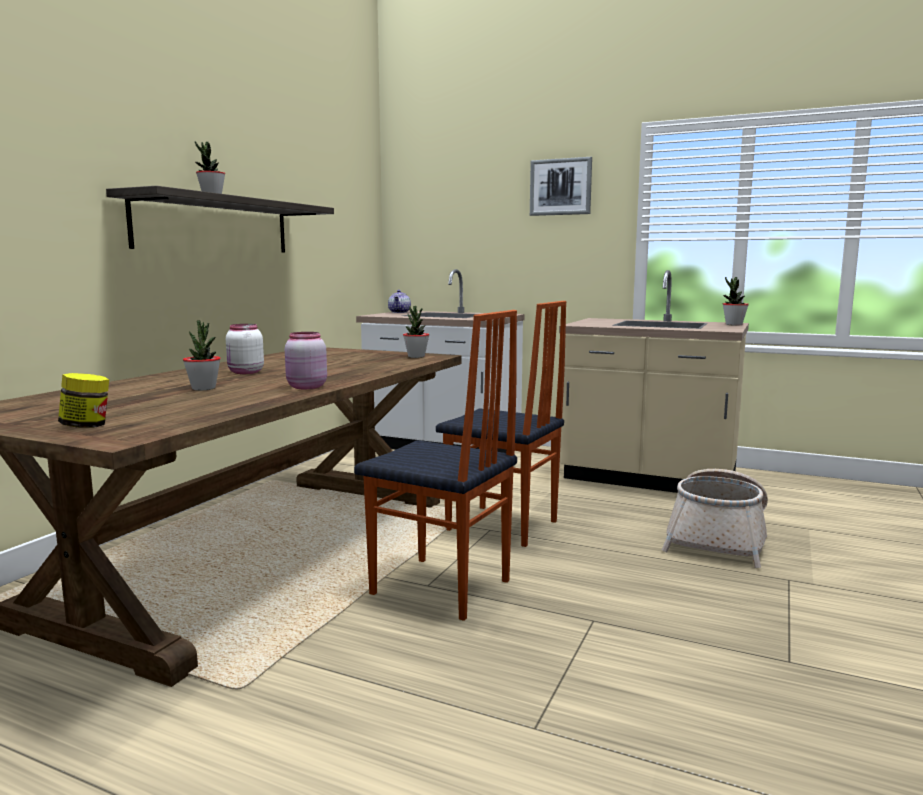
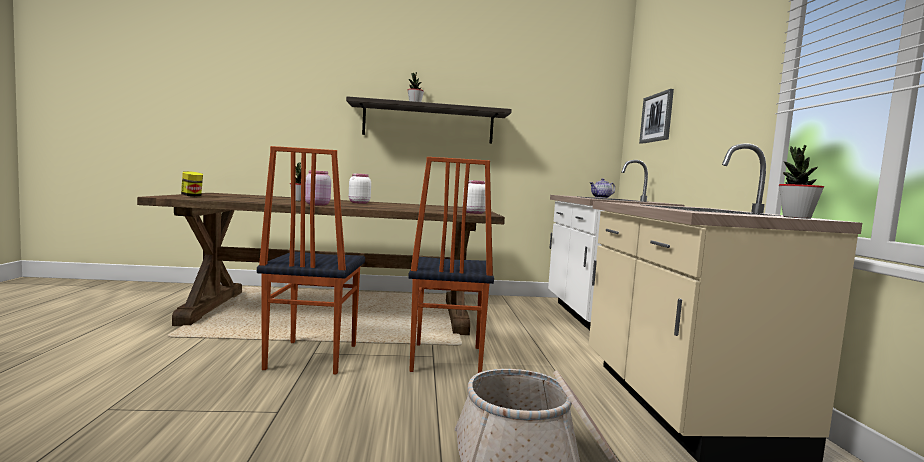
camera: 60 degrees right, 5 degrees down
(416, 356) = (473, 213): potted plant -> white jar
(560, 187) = (723, 66): picture -> picture (657, 117)

